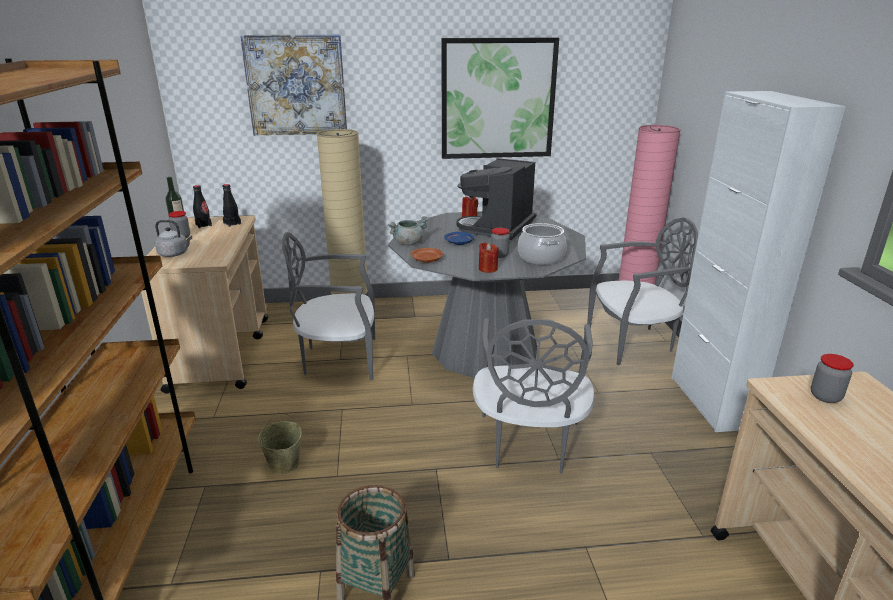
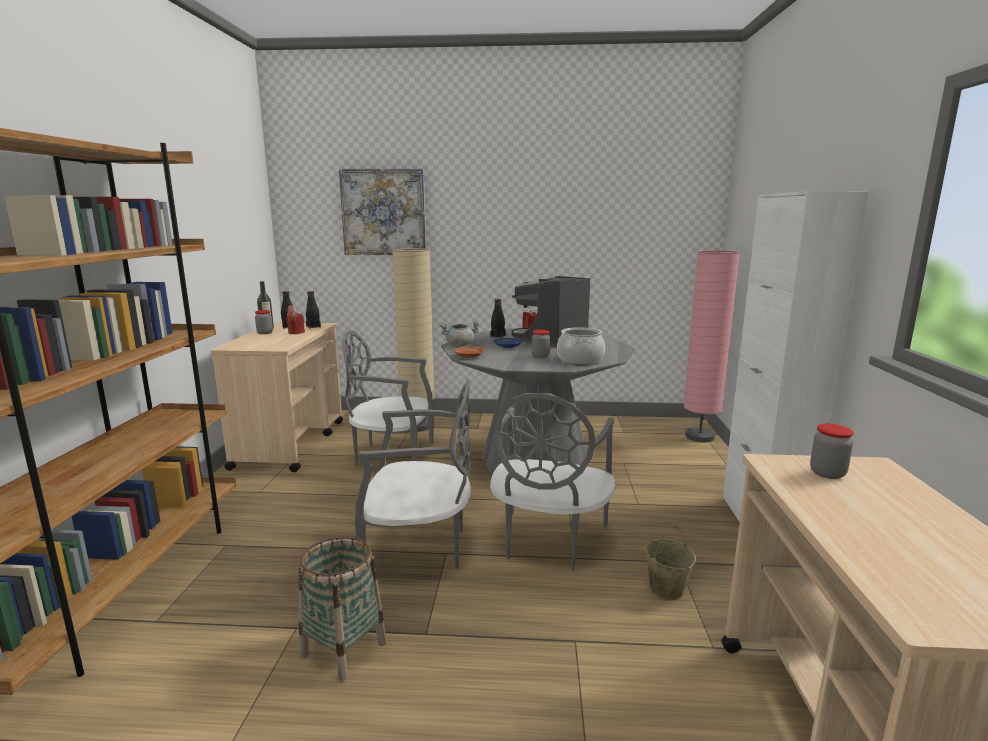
camera: 10 degrees right, 10 degrees down
(175, 254) = (251, 342): grey kettle -> none
(284, 464) = (304, 534): beige bucket -> beige bucket (666, 588)
(440, 227) = (497, 336): none -> black bottle
(488, 269) = (523, 364): red candle -> red candle (296, 332)
(498, 99) = (565, 227): picture -> none
(632, 342) = (690, 464): grey chair -> grey chair (419, 548)

